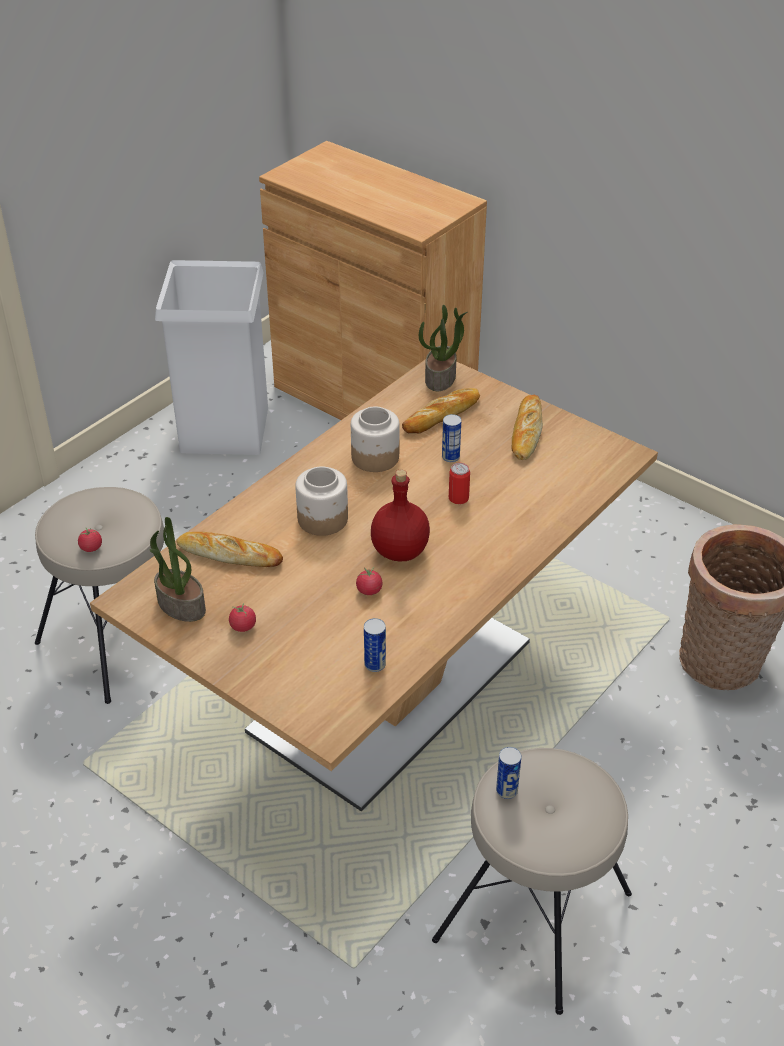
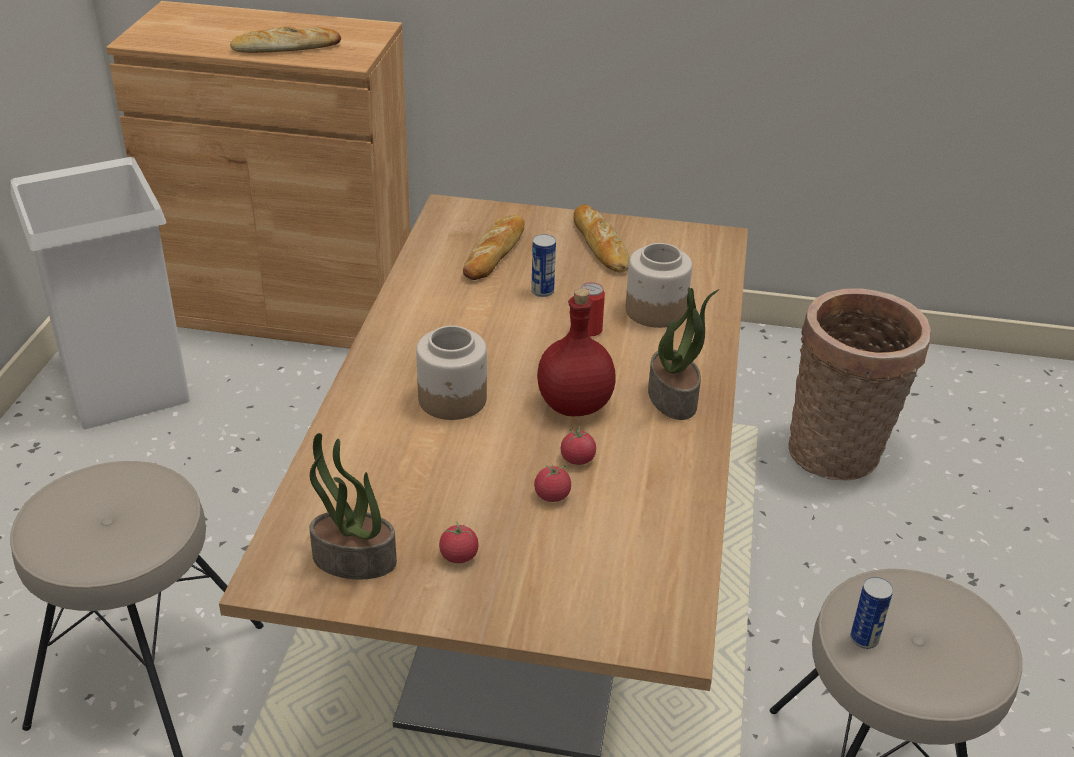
camera: 30 degrees left, 5 degrees down
(91, 548) = (119, 548): tomato -> tomato (552, 495)
(230, 554) = (368, 476): bread -> bread (286, 47)
(374, 457) = (456, 315): jar -> jar (655, 311)
(375, 664) = (659, 540): can -> none
(441, 378) = (460, 217): potted plant -> potted plant (674, 398)

